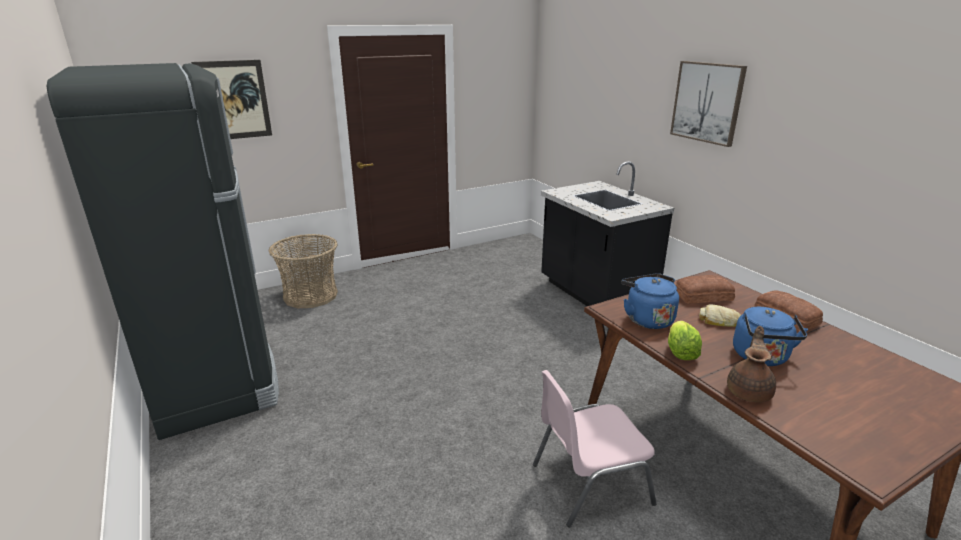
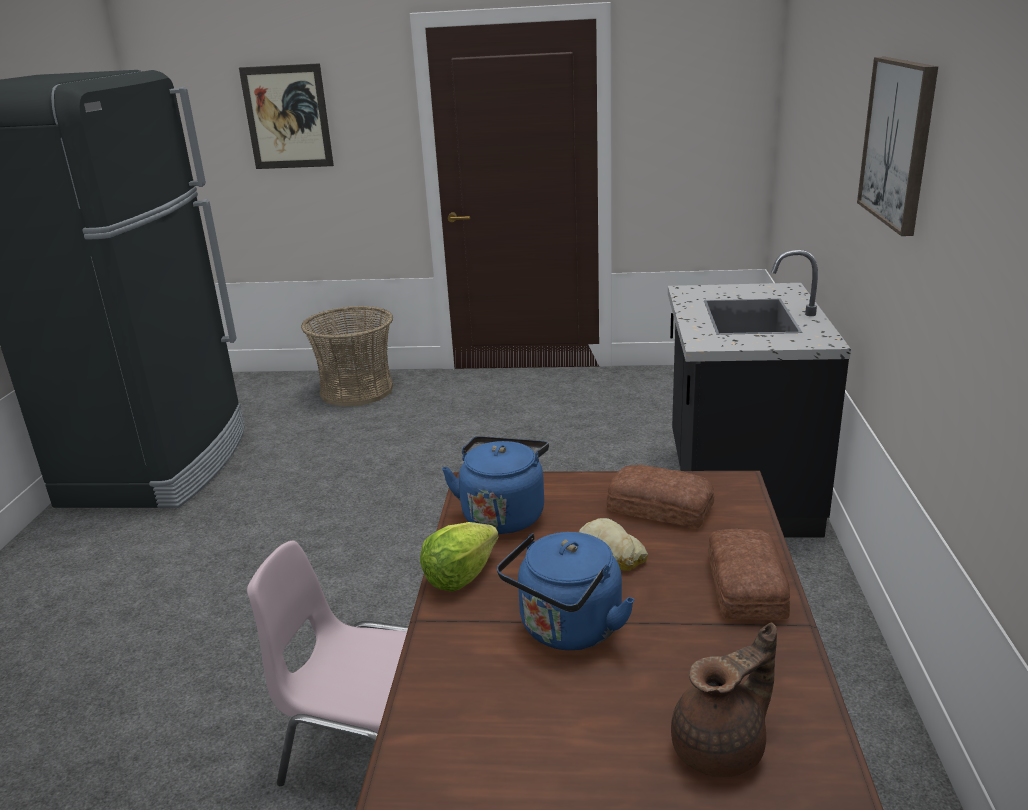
camera: 35 degrees right, 0 degrees up
(749, 391) = (449, 668): brown teapot -> brown teapot (722, 748)

